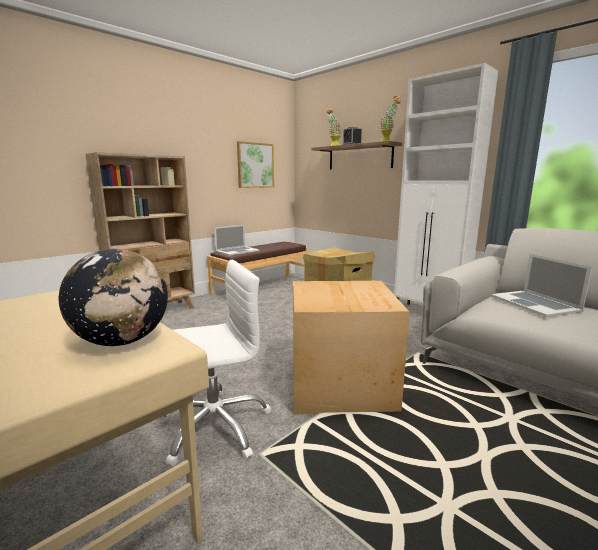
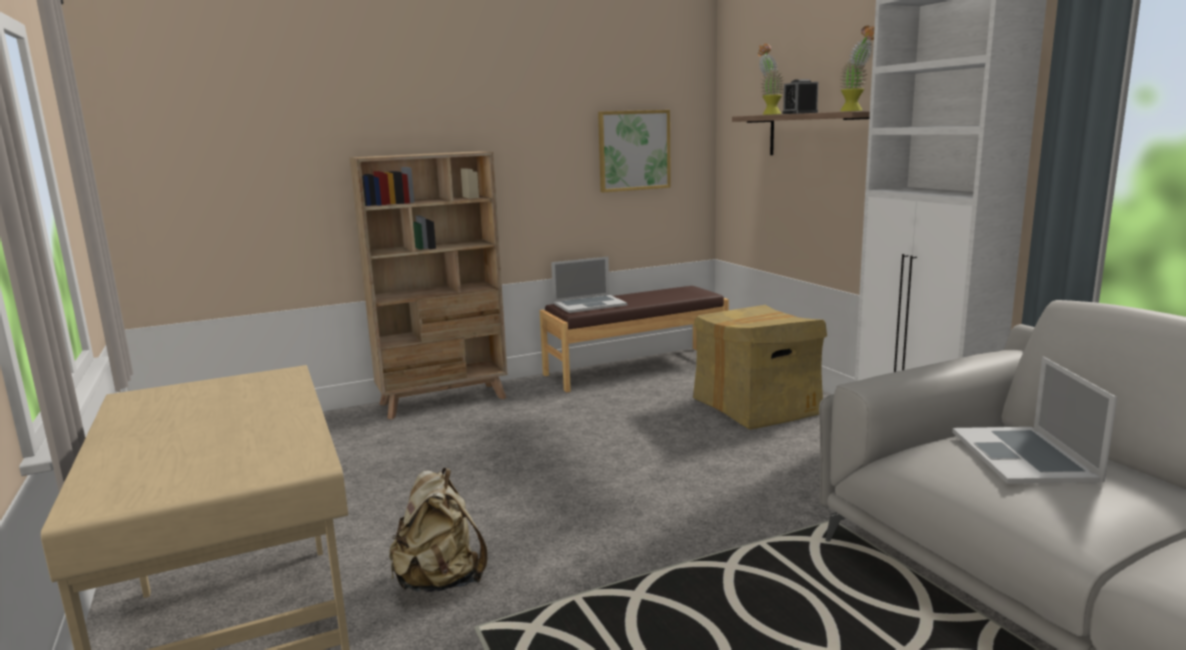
camera: 20 degrees right, 0 degrees up
(122, 341) = (271, 448): globe -> none
(215, 426) = (440, 581): white office chair -> beige backpack
(342, 383) = (659, 551): cardboard box -> none

